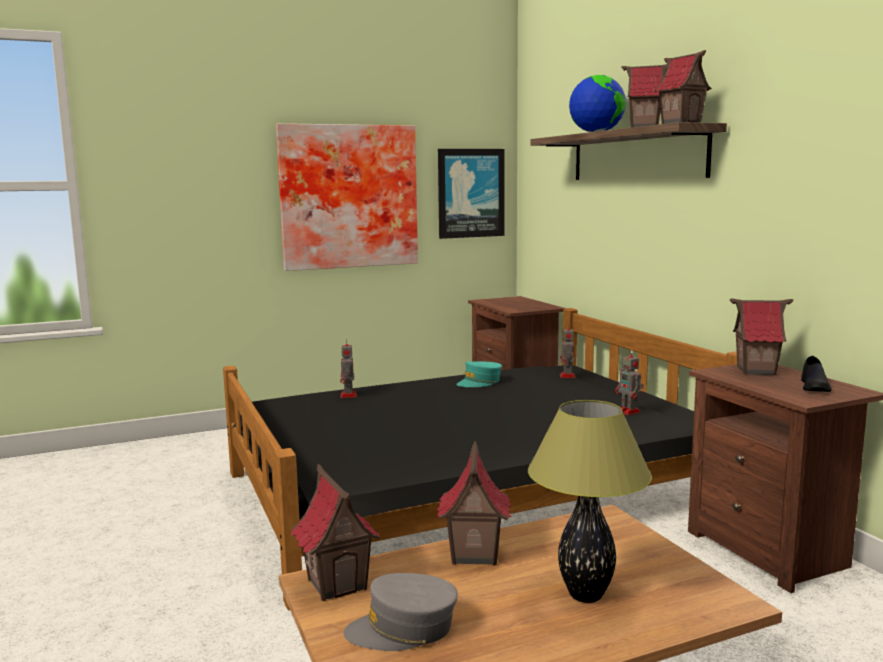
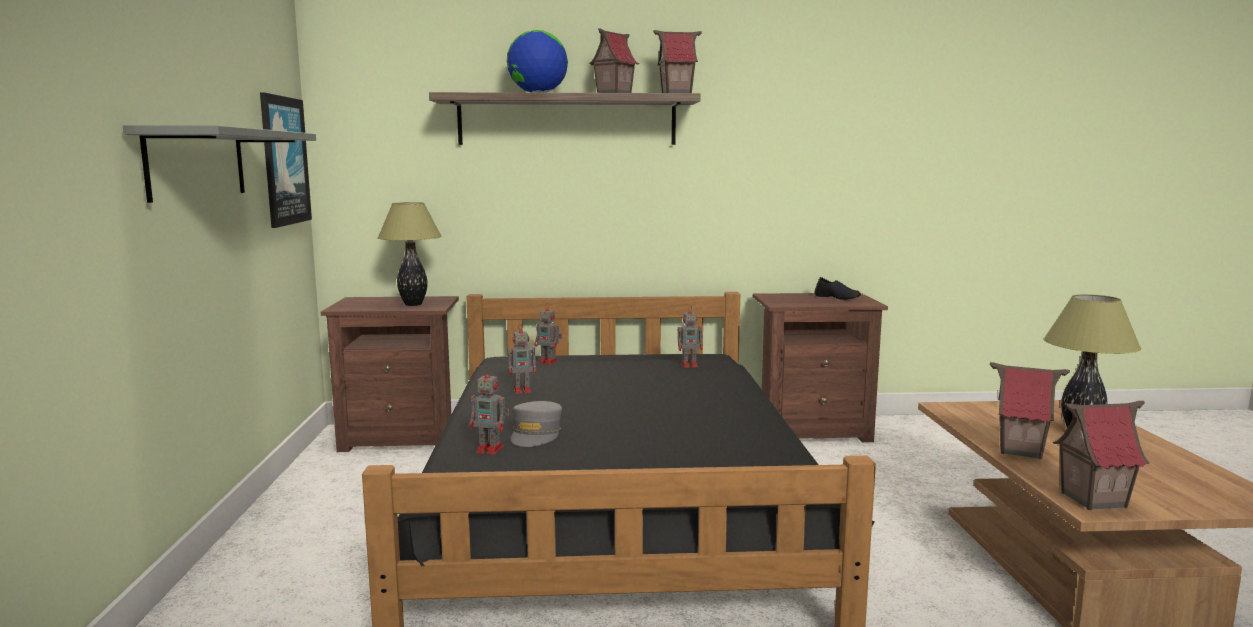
camera: 70 degrees left, 0 degrees up
(348, 196) = (197, 163): picture -> grey shelf
(403, 629) = (1160, 486): grey cap -> grey cap (536, 434)
(479, 382) = (523, 390): turquoise cap -> toy robot
(517, 306) = (413, 304): none -> table lamp
(756, 371) = (784, 298): toy house -> none

